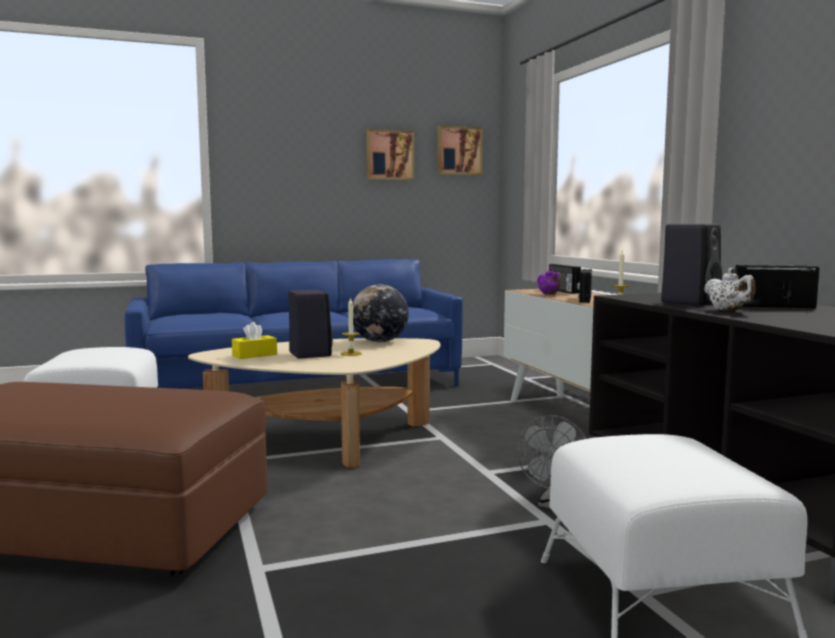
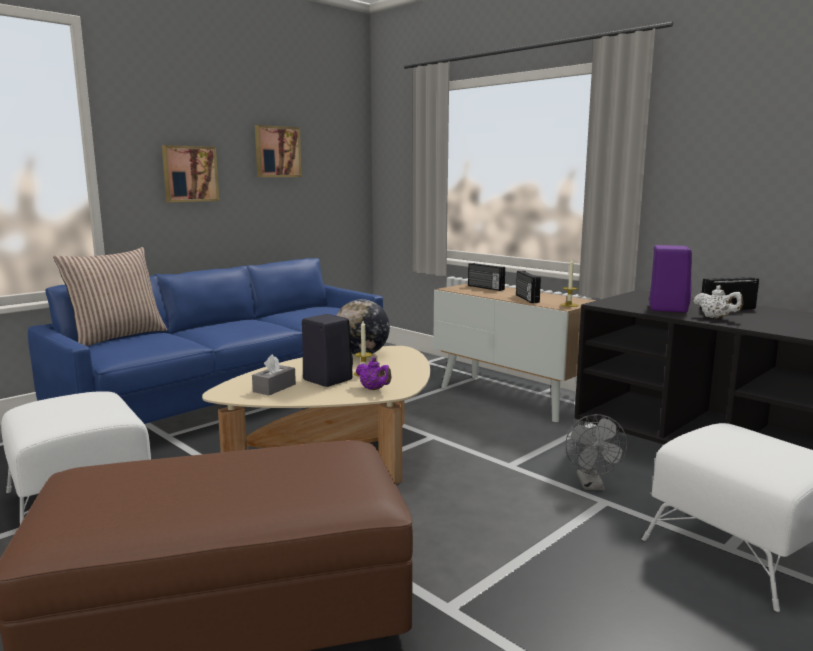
camera: 25 degrees left, 5 degrees up
(196, 312) = (117, 336): none -> pillow
(254, 355) = (274, 388): yellow tissue box -> grey tissue box
(458, 151) = (336, 147): picture -> picture (189, 174)
(549, 294) = (485, 293): purple teapot -> purple teapot (374, 389)
(690, 302) = (667, 308): black speaker -> purple speaker

